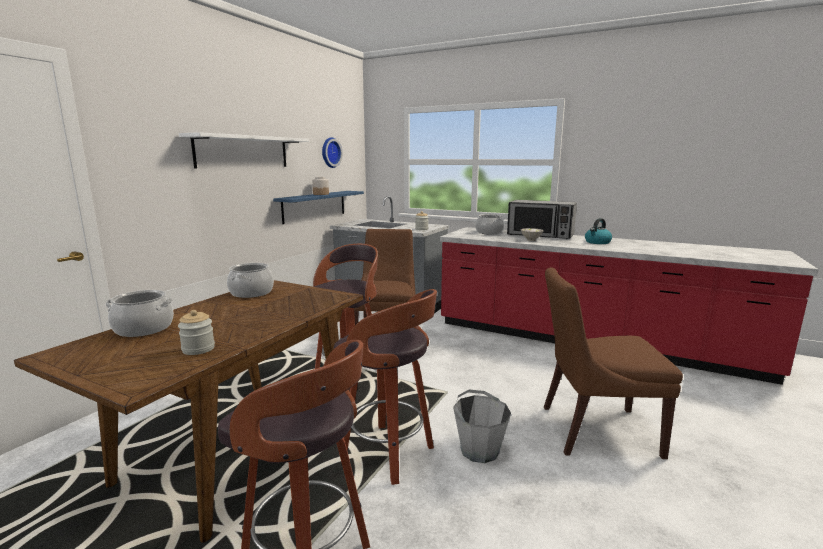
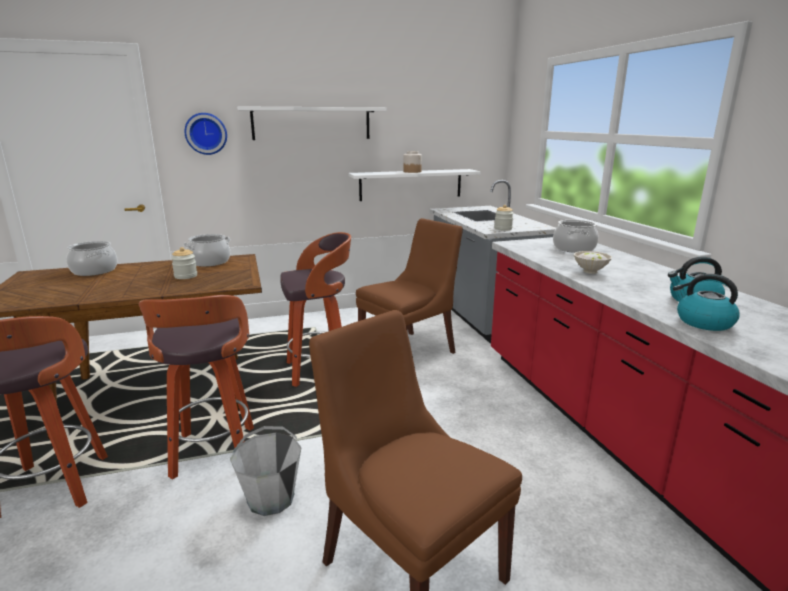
camera: 45 degrees right, 5 degrees up
(198, 349) = (67, 294): jar -> jar (185, 276)
(314, 206) = (411, 184): blue shelf -> white shelf
(329, 152) = (442, 122): wall clock -> wall clock (206, 133)
(540, 235) = (637, 267): microwave -> none
(624, 248) = (703, 322): none -> kettle

